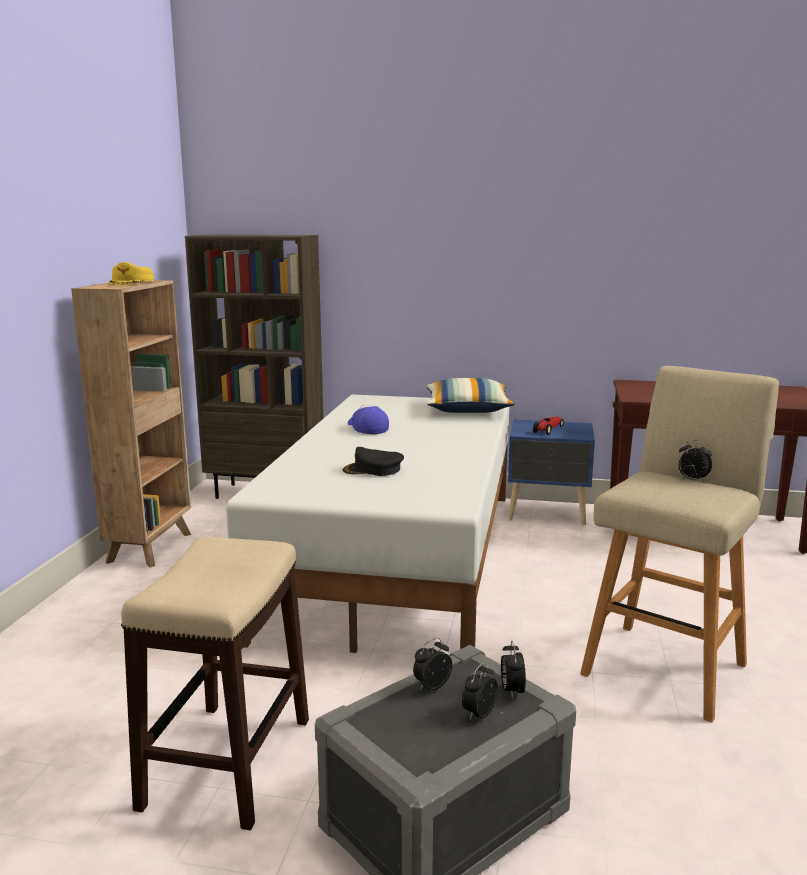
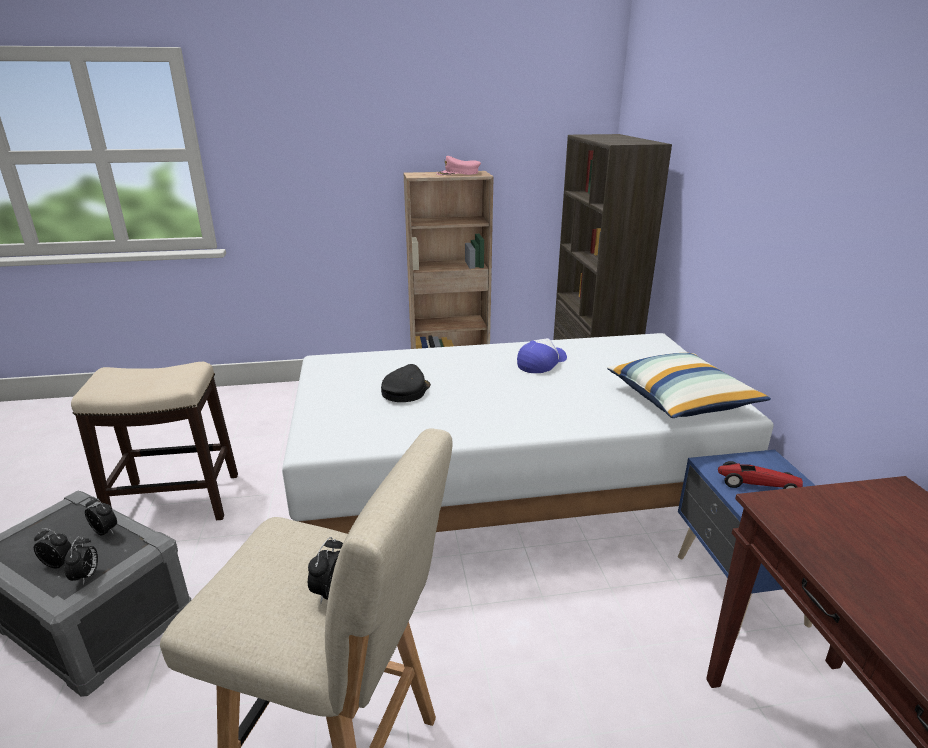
camera: 70 degrees right, 10 degrees up
(132, 282) = (458, 173): yellow cap -> pink cap
(373, 470) = (405, 390): black cap -> black cap turned 45 degrees clockwise
(511, 691) = (87, 576): alarm clock -> alarm clock turned 105 degrees clockwise

